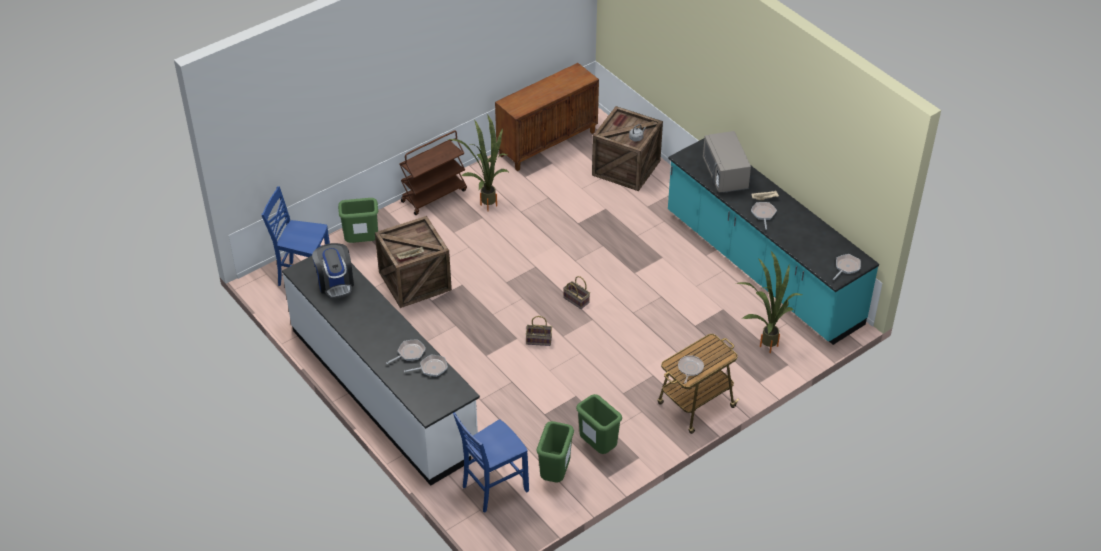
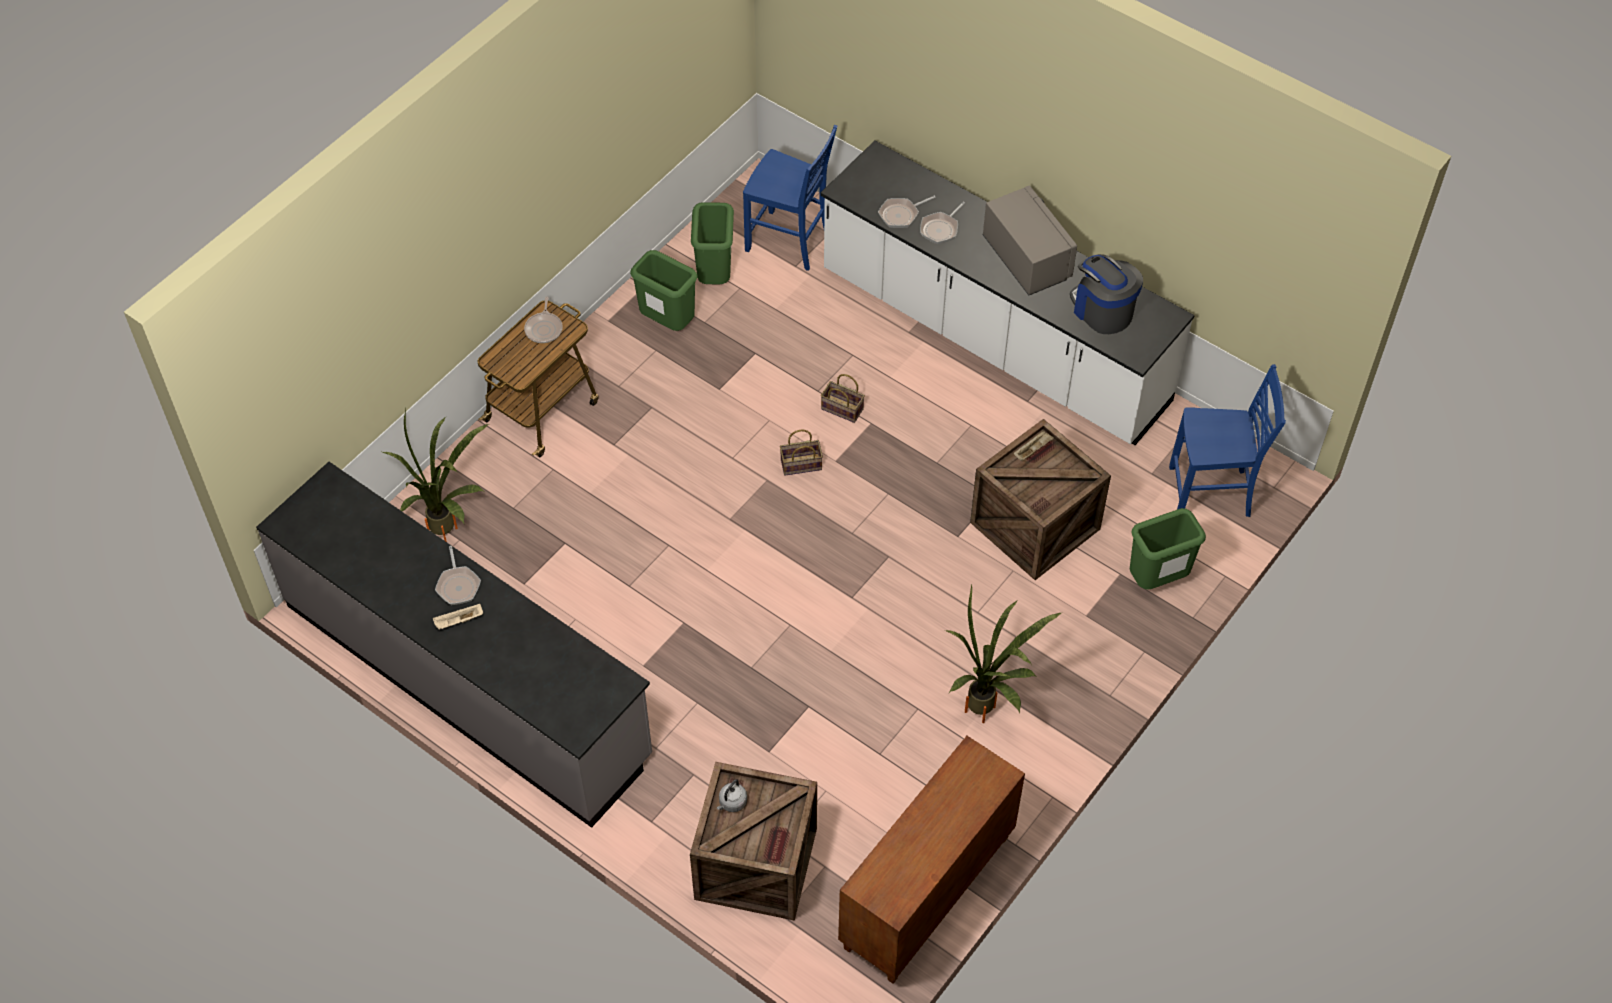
camera: 165 degrees right, 10 degrees up
(434, 195) = (1085, 710): brown cart -> none
(493, 488) = (789, 243): blue chair -> blue chair turned 75 degrees clockwise
(577, 300) = (763, 548): basket -> basket (841, 409)
(725, 175) = (537, 660): grey microwave -> grey microwave (1026, 259)
(762, 269) = (467, 680): turquoise counter -> grey counter
(846, 267) = (311, 507): frying pan -> none

